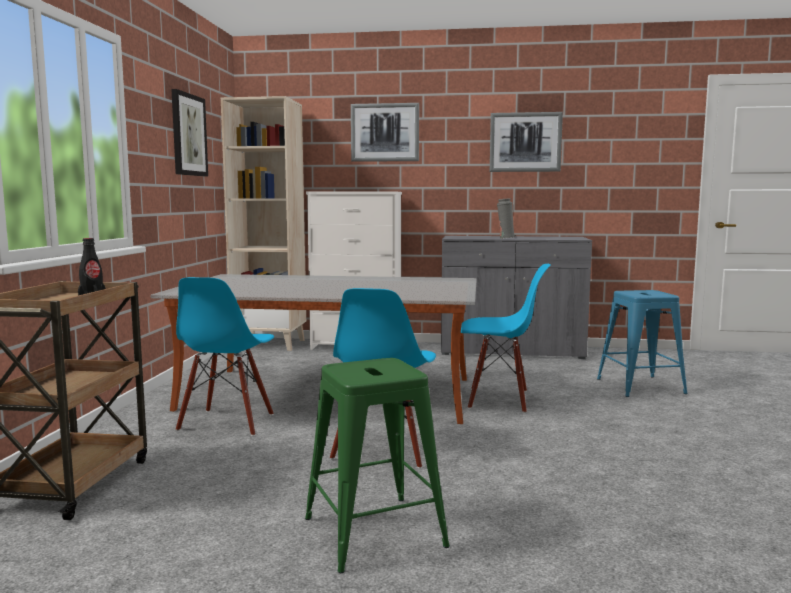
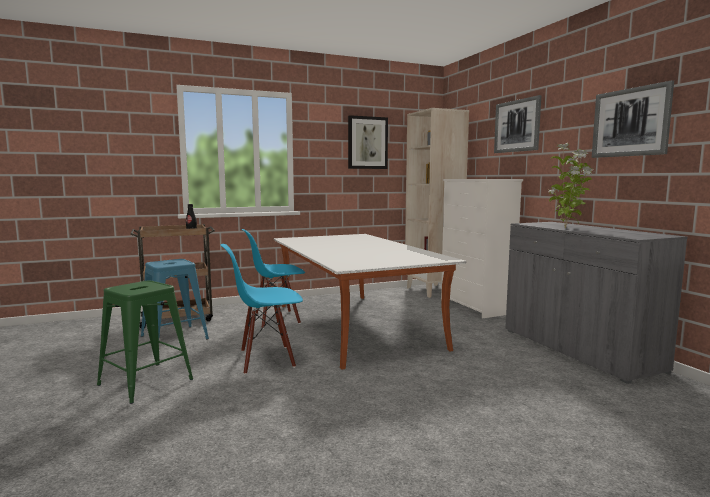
camera: 60 degrees right, 0 degrees up
(498, 400) = (416, 370): blue chair -> none
(505, 238) = (566, 228): grey vase -> potted plant
(641, 386) = (575, 425): blue stool -> blue stool (174, 337)

